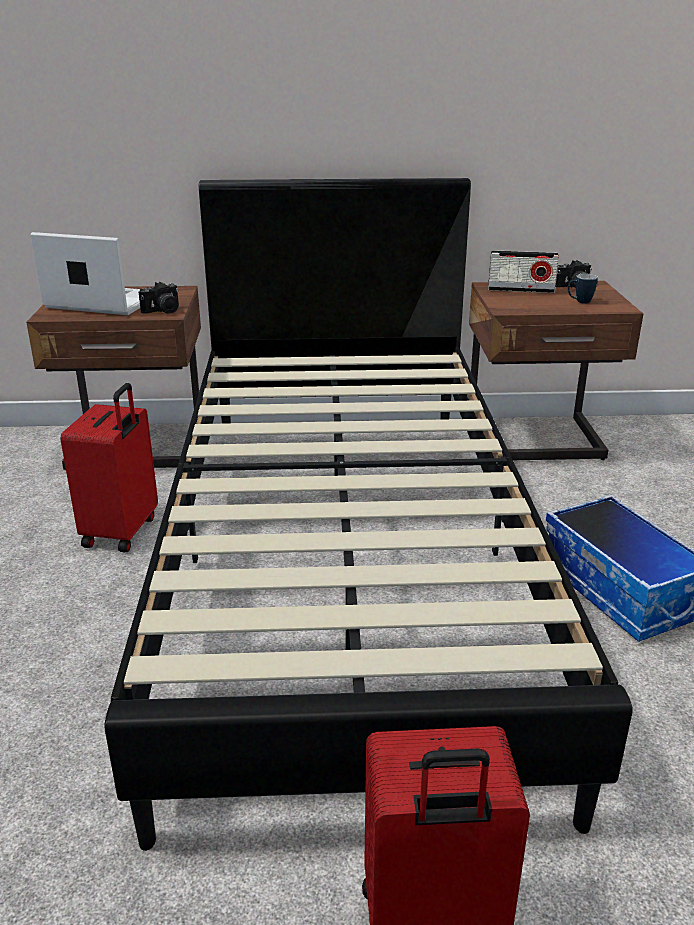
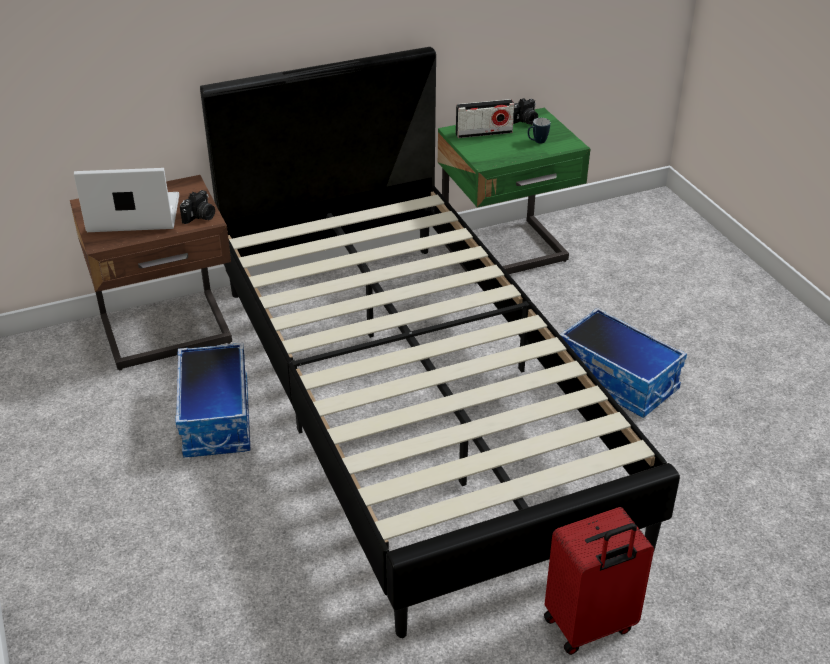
camera: 20 degrees left, 10 degrees up
(122, 532) = (218, 418): red suitcase -> storage box
(536, 442) = (506, 253): brown nightstand -> green nightstand

